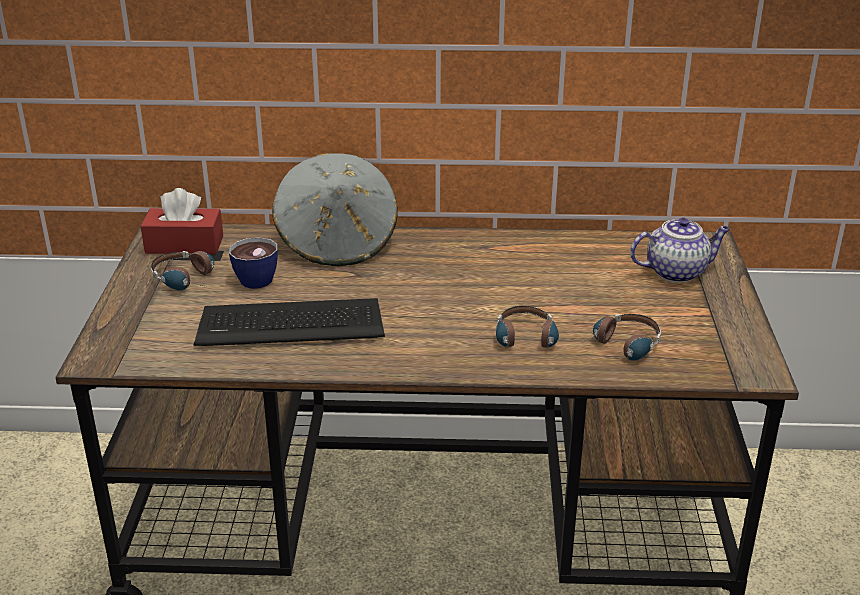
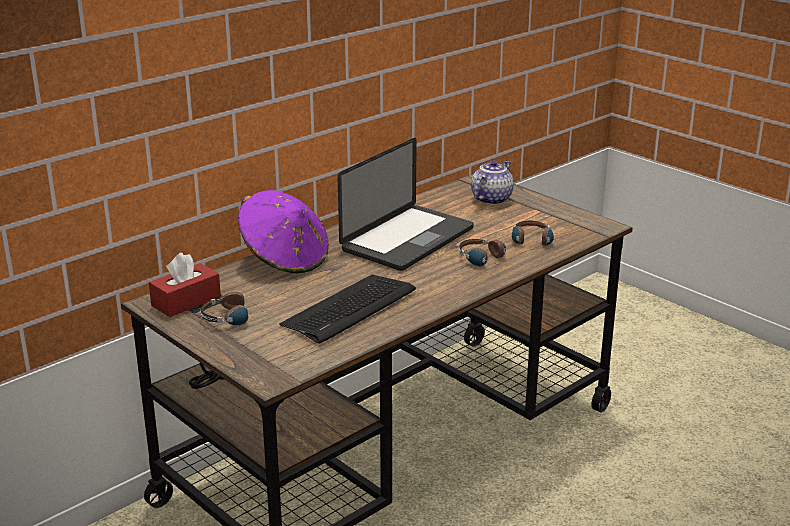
camera: 45 degrees left, 5 degrees down
(252, 278) = (272, 298): cup -> none
(337, 243) = (285, 259): grey hat -> purple hat
(490, 277) = (408, 239): none -> laptop

